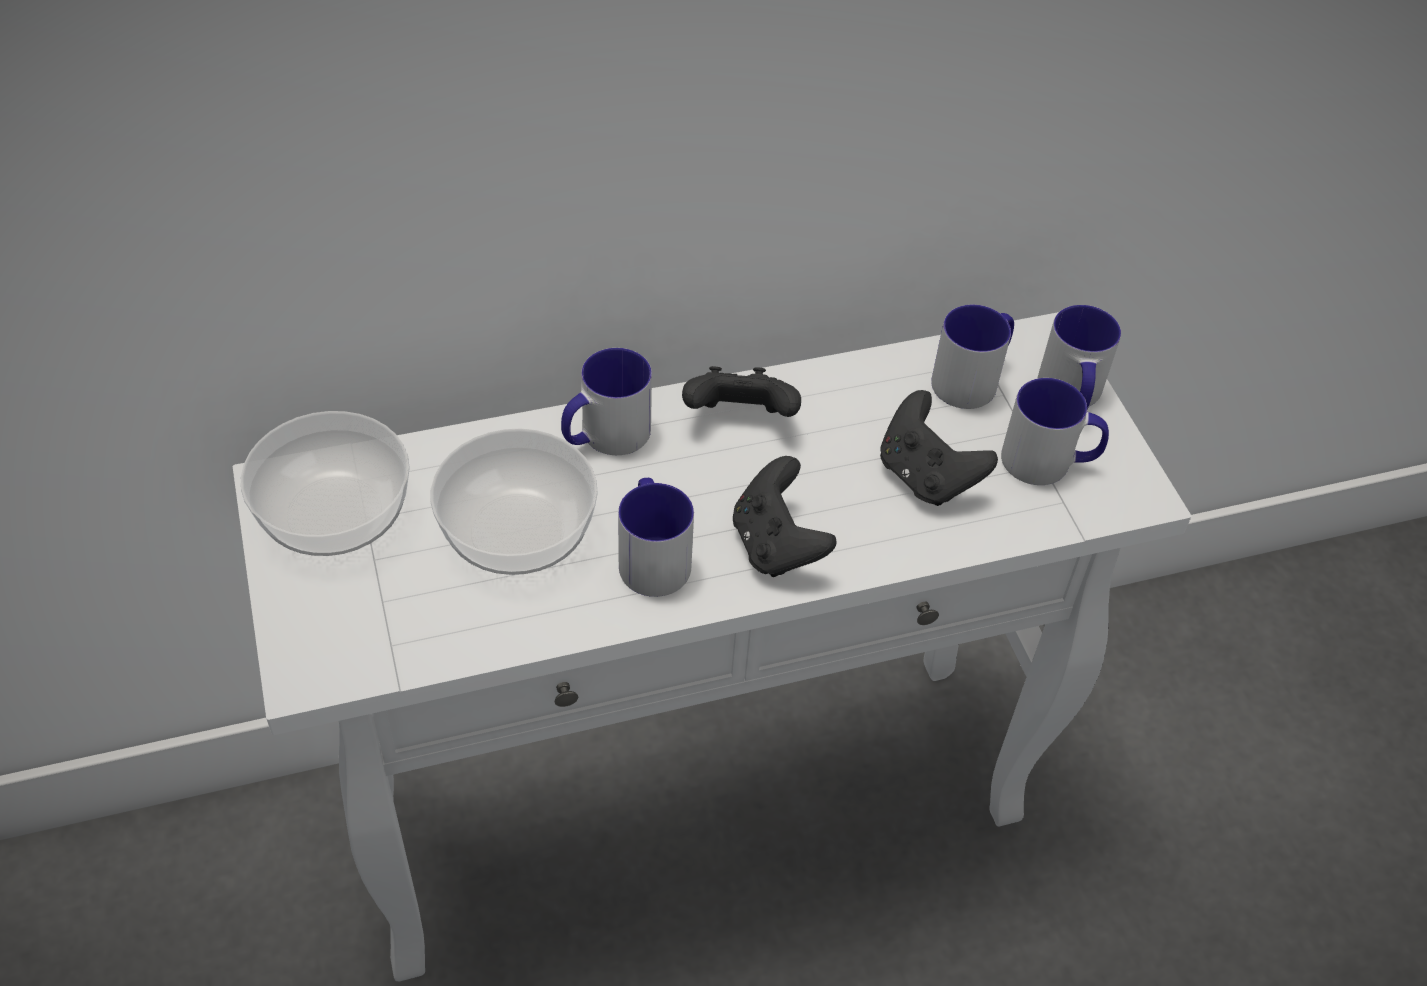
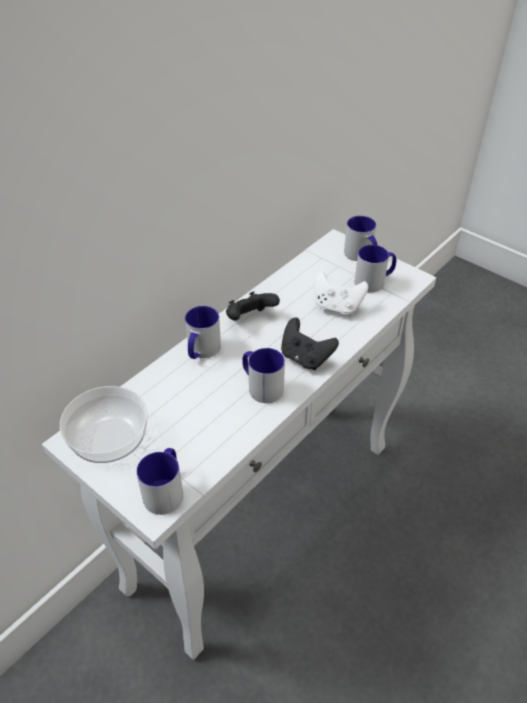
camera: 30 degrees left, 5 degrees down
(520, 530) = (198, 404): bowl -> none
(926, 476) = (337, 306): black game controller -> white game controller
(972, 378) = (322, 265): mug -> mug (166, 490)

